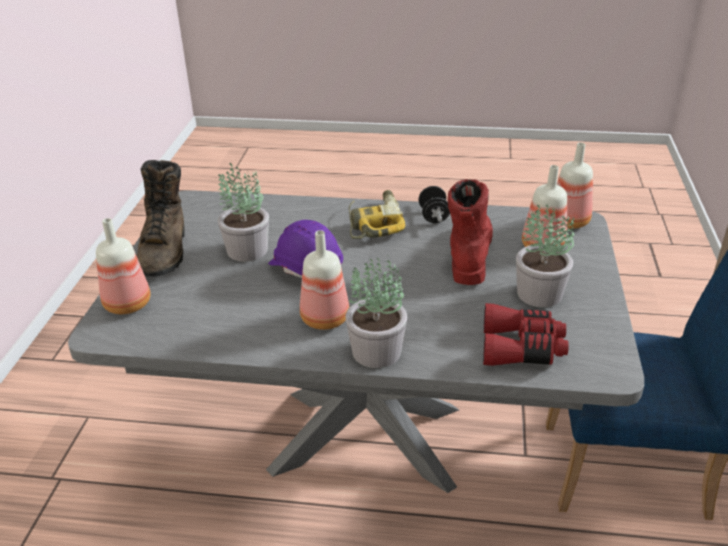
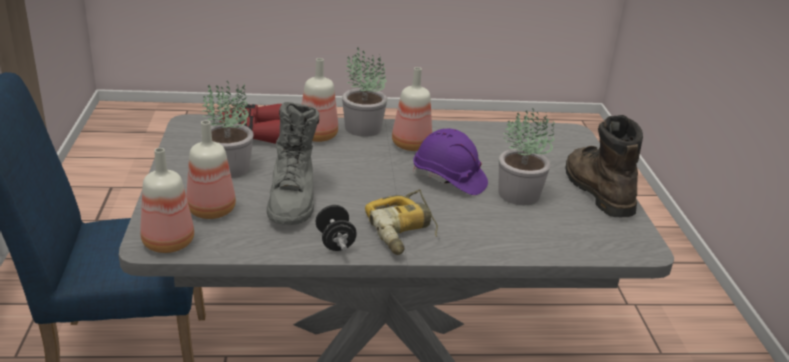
camera: 165 degrees right, 5 degrees down
(129, 304) = (574, 149): bottle -> bottle (316, 136)
(469, 254) = (293, 199): red boot -> grey boot

